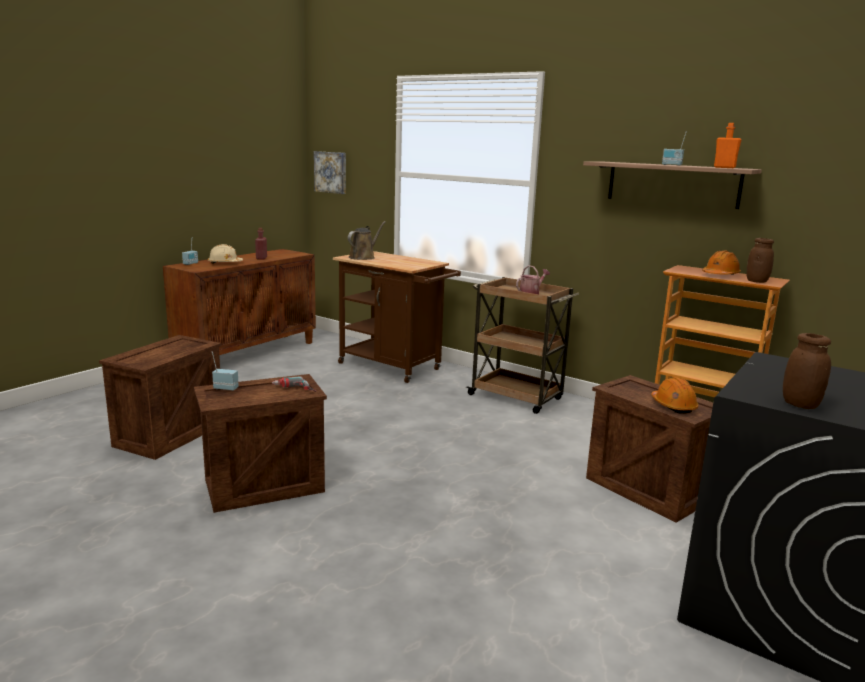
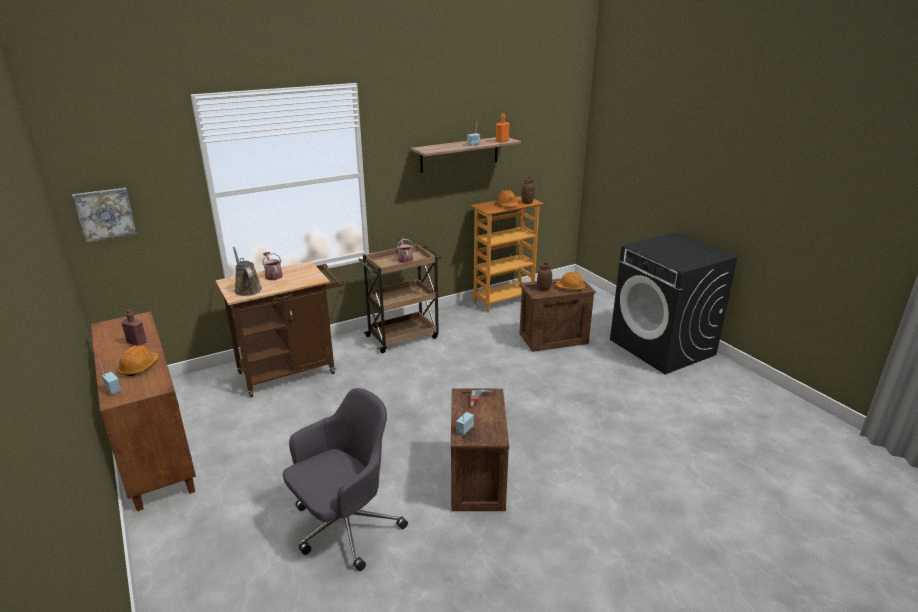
camera: 65 degrees left, 10 degrees up
(170, 435) = (345, 527): crate -> grey office chair
(225, 263) = (139, 367): beige hard hat -> orange hard hat
(400, 259) = (273, 275): none -> watering can
(800, 404) = (695, 261): brown jar -> brown jar (543, 289)

